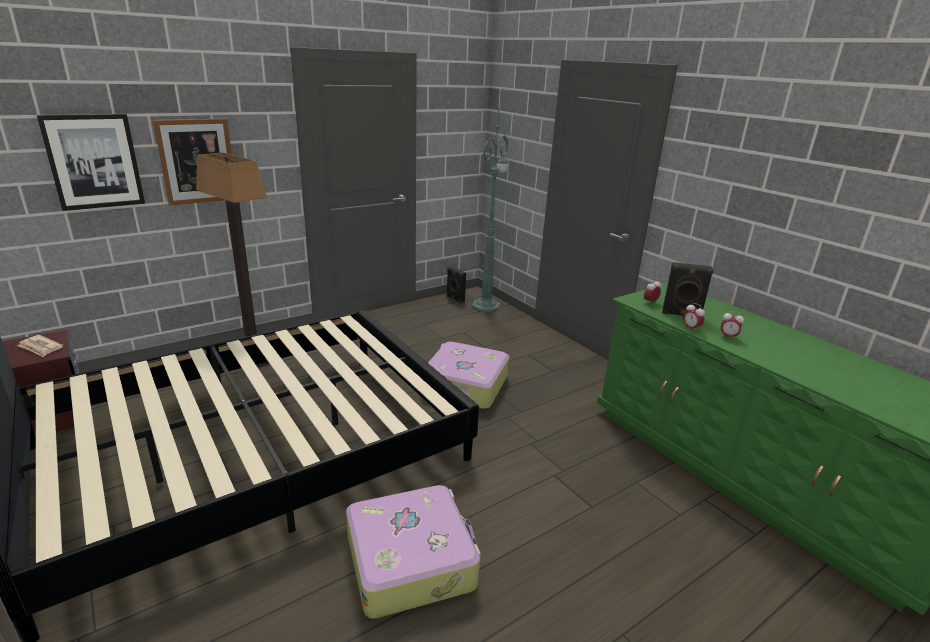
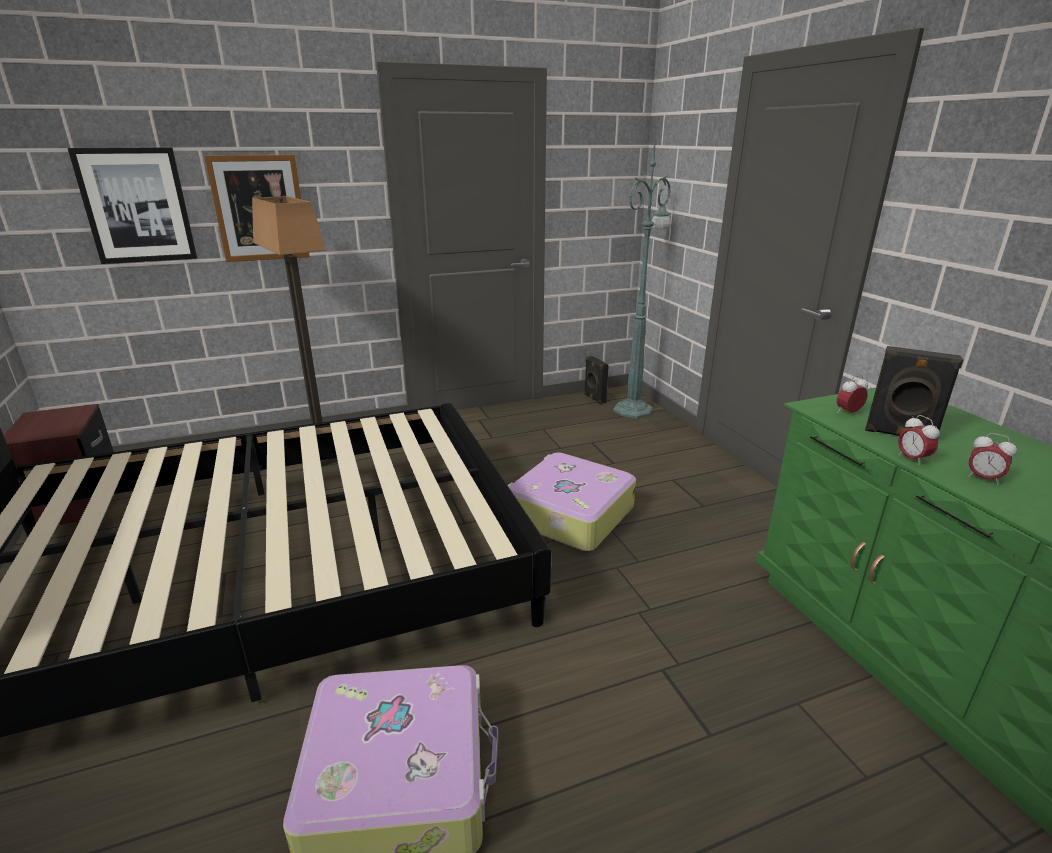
camera: 15 degrees right, 0 degrees up
(40, 347) = (56, 422): newspaper -> none

